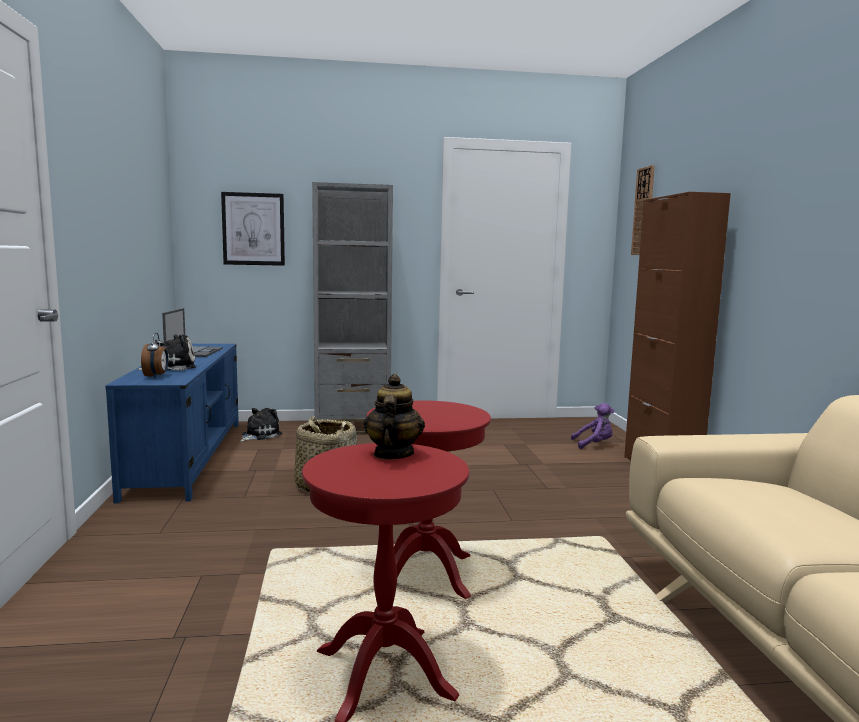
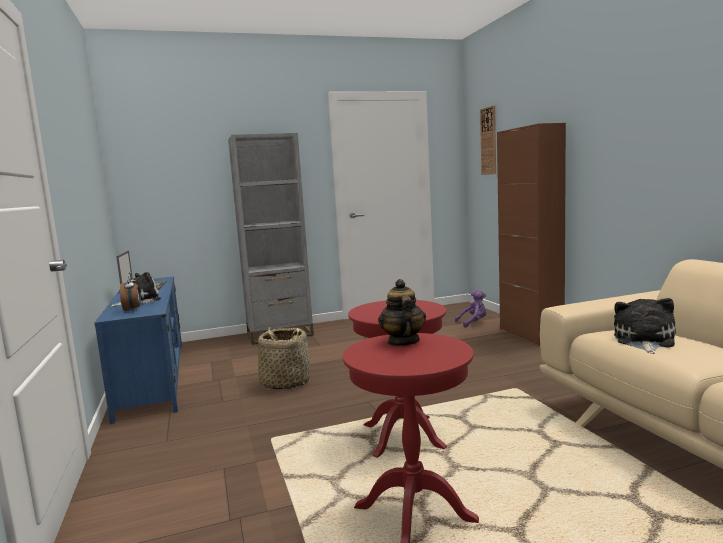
camera: 10 degrees left, 0 degrees up
(253, 229) = (178, 178): picture -> none
(259, 435) = (205, 351): plush toy -> plush toy (643, 341)

